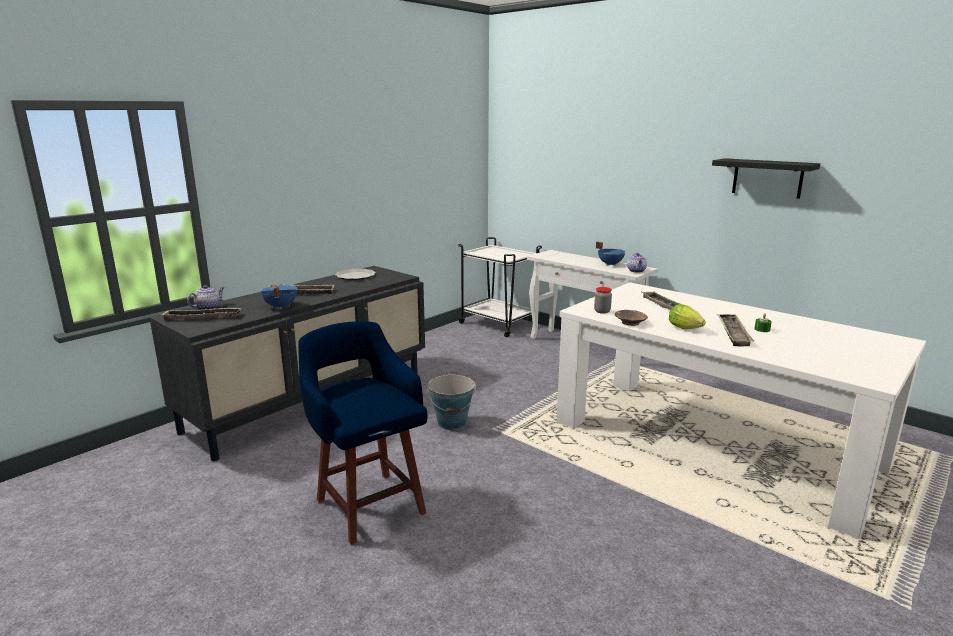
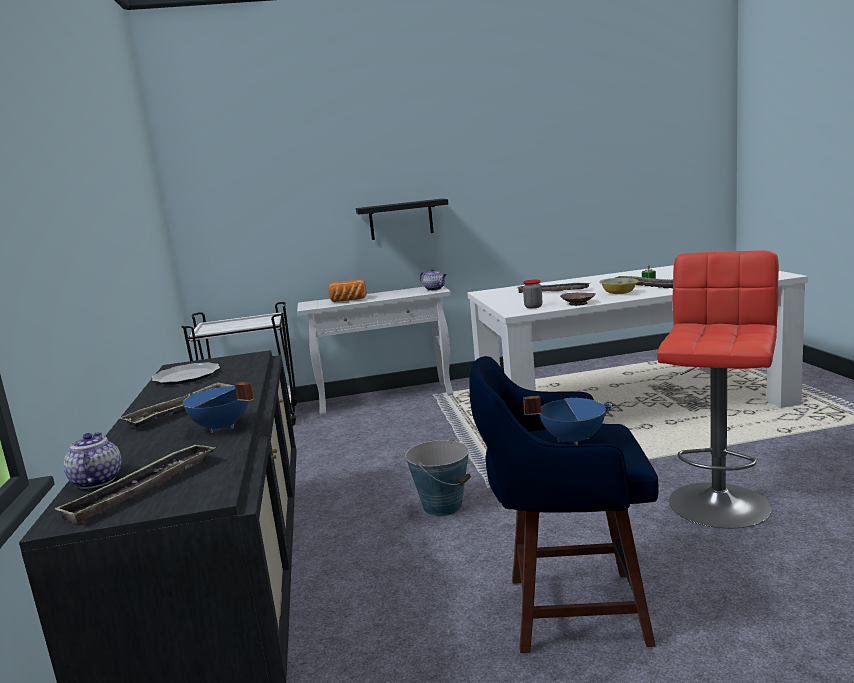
camera: 50 degrees left, 5 degrees down
(565, 532) = (719, 504): none -> red stool
(569, 259) = (348, 301): none -> bread
(610, 264) = (395, 292): blue cooking pot -> blue cooking pot (572, 439)
(686, 329) = (619, 293): lettuce -> bowl
(767, 178) = (524, 169): black shelf -> black shelf (401, 219)

